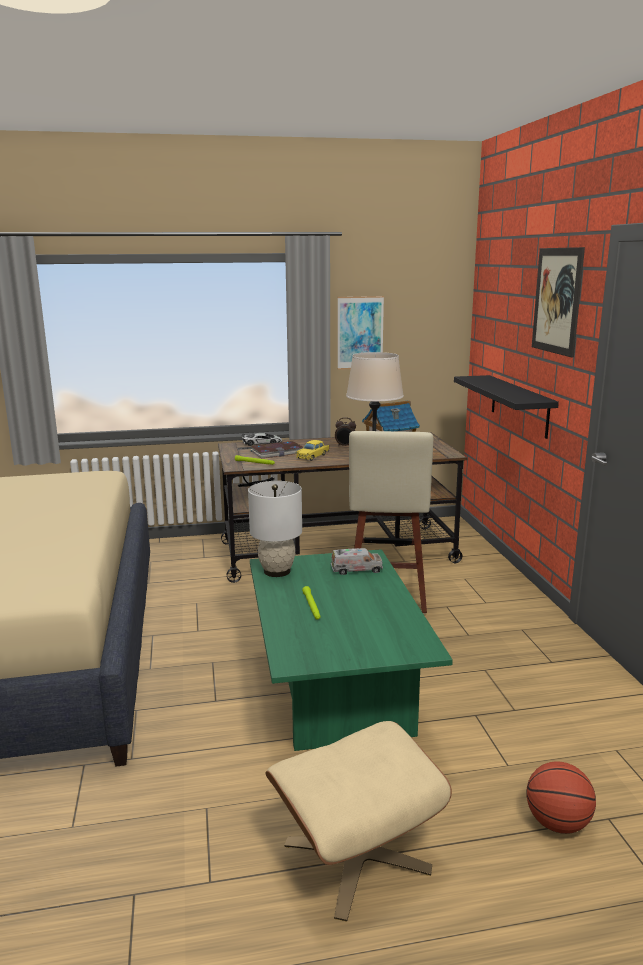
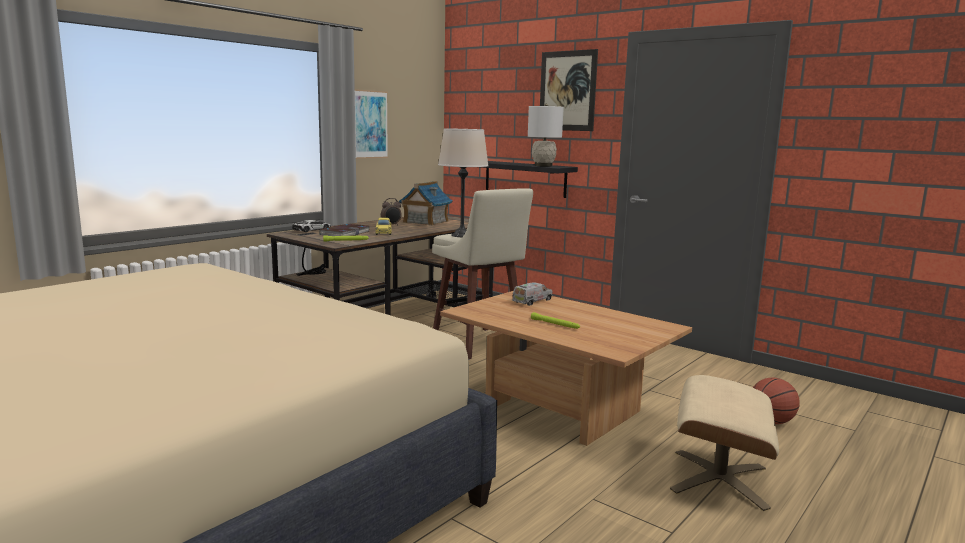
camera: 40 degrees left, 5 degrees down
(276, 571) = (480, 313): white table lamp -> white table lamp (543, 165)
(336, 699) = (558, 410): green coffee table -> brown coffee table

